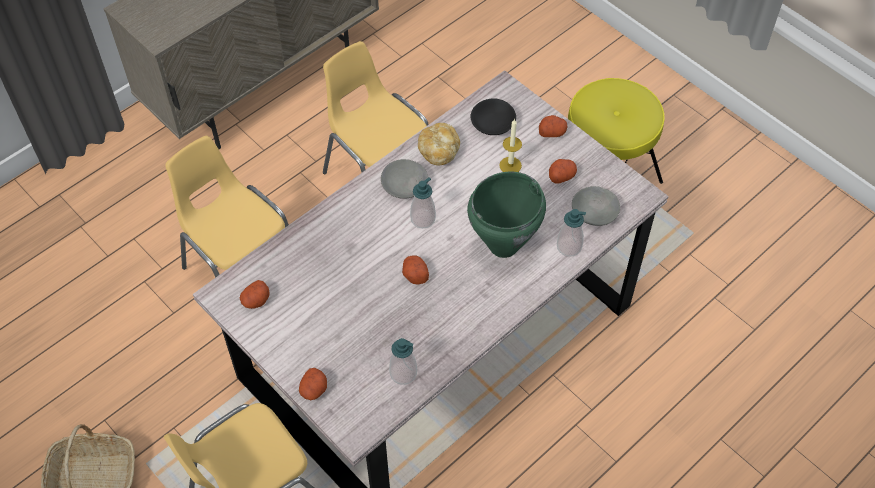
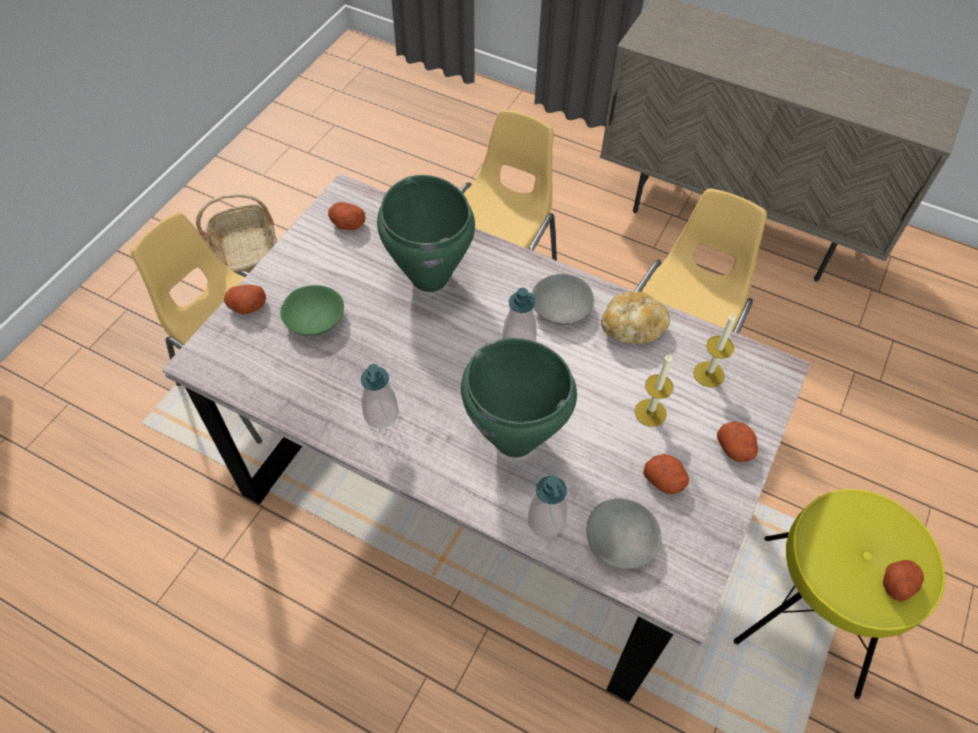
camera: 70 degrees right, 0 degrees up
(340, 257) = (430, 277): none -> green cooking pot
(346, 344) = (314, 318): none -> green bowl
(403, 373) = (289, 383): soap dispenser -> soap dispenser (381, 414)
(415, 274) = (433, 355): potato -> potato (897, 583)
(493, 124) = (708, 374): black bowl -> candle

